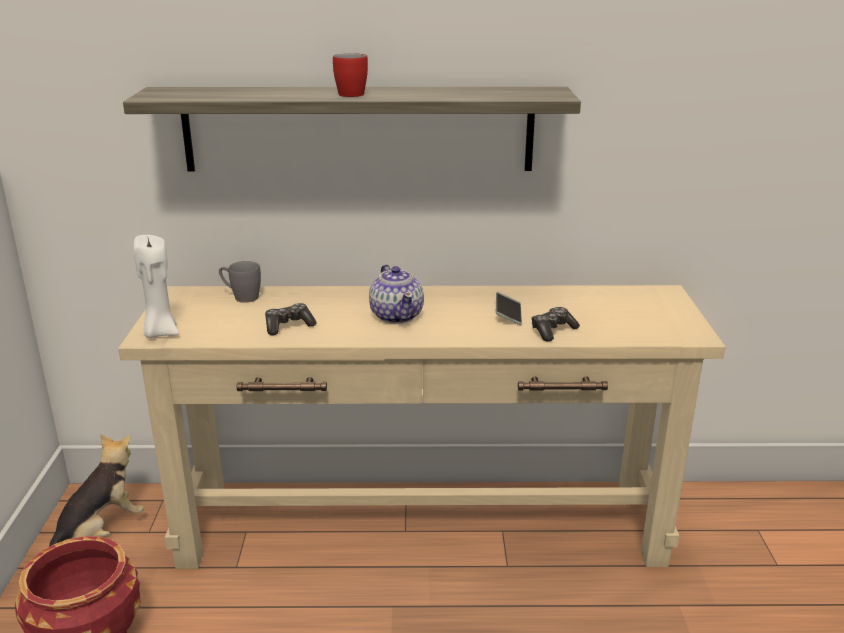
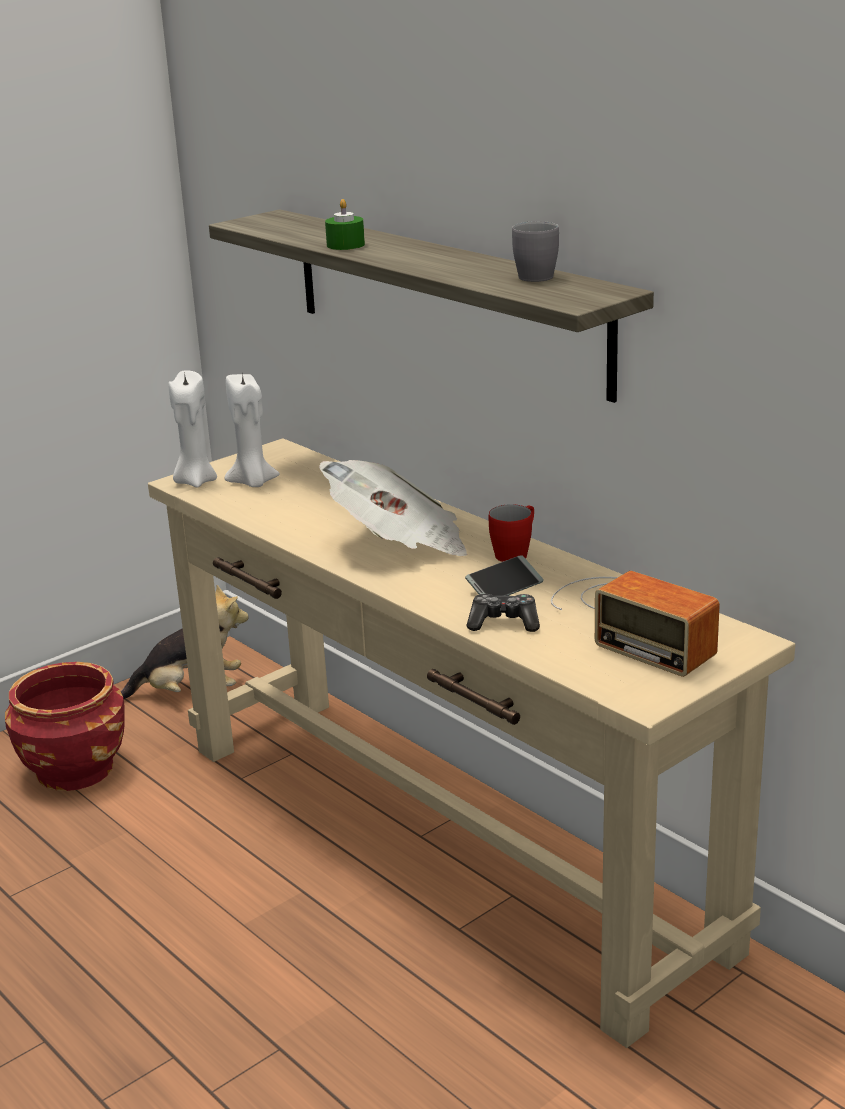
camera: 50 degrees right, 0 degrees up
(209, 318) = (253, 483): none -> white candle
(241, 297) = (316, 472): grey mug -> grey mug (531, 275)
(288, 326) = (293, 515): game controller -> none
(293, 95) = (345, 245): none -> green candle
(350, 93) = (400, 252): red mug -> red mug (515, 552)
(397, 315) = (399, 544): teapot -> newspaper
(602, 304) = (630, 621): none -> radio

